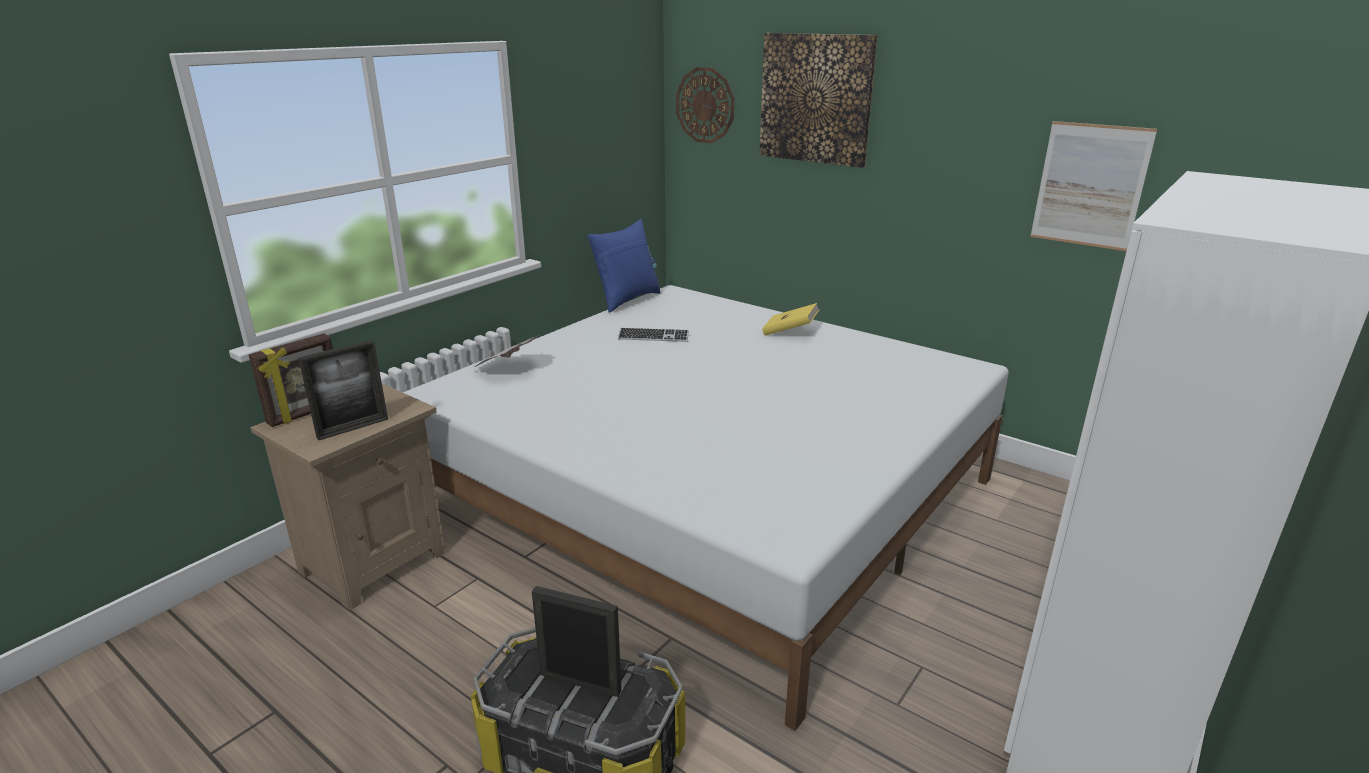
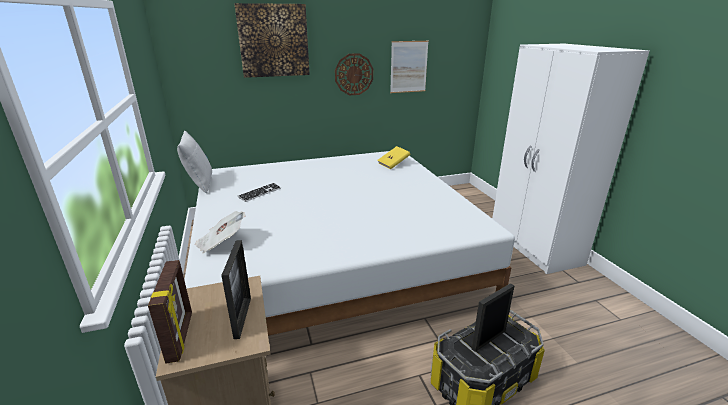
camera: 55 degrees left, 0 degrees up
(627, 300) = (200, 184): blue pillow -> grey pillow
(705, 105) = (193, 51): wall clock -> wall clock (354, 74)
(790, 332) = (312, 167): yellow book -> yellow book (393, 164)

